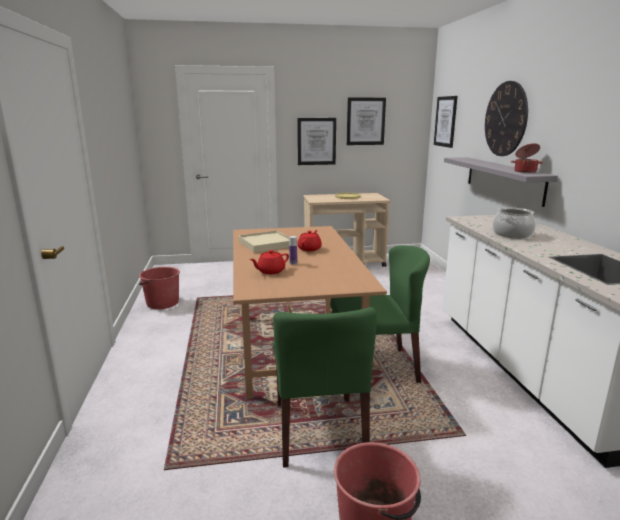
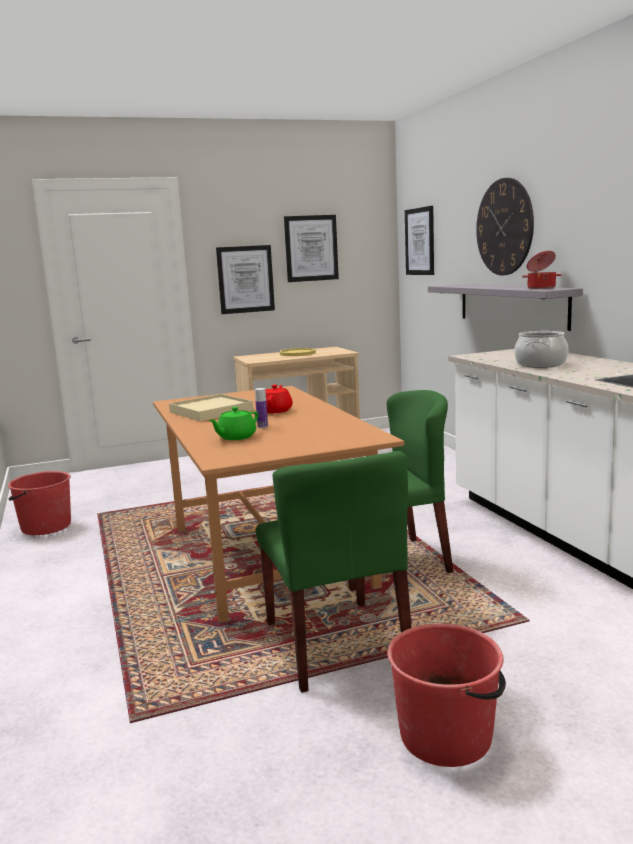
camera: 10 degrees left, 5 degrees down
(270, 271) = (236, 437): red teapot -> green teapot

